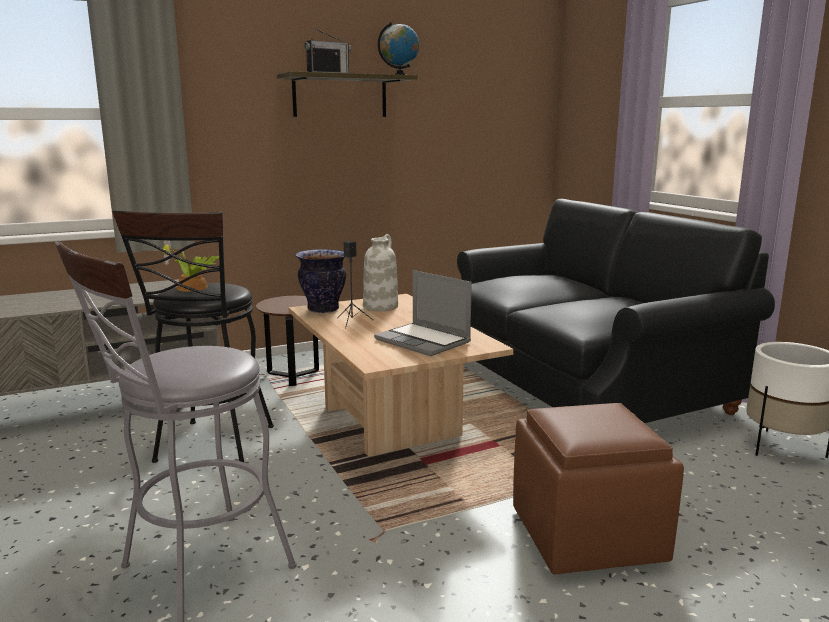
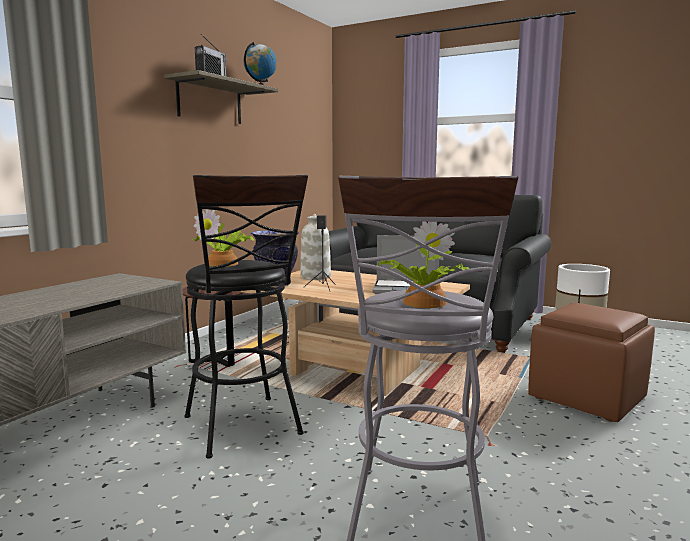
camera: 35 degrees left, 5 degrees down
(166, 364) = (422, 302): none -> potted plant

